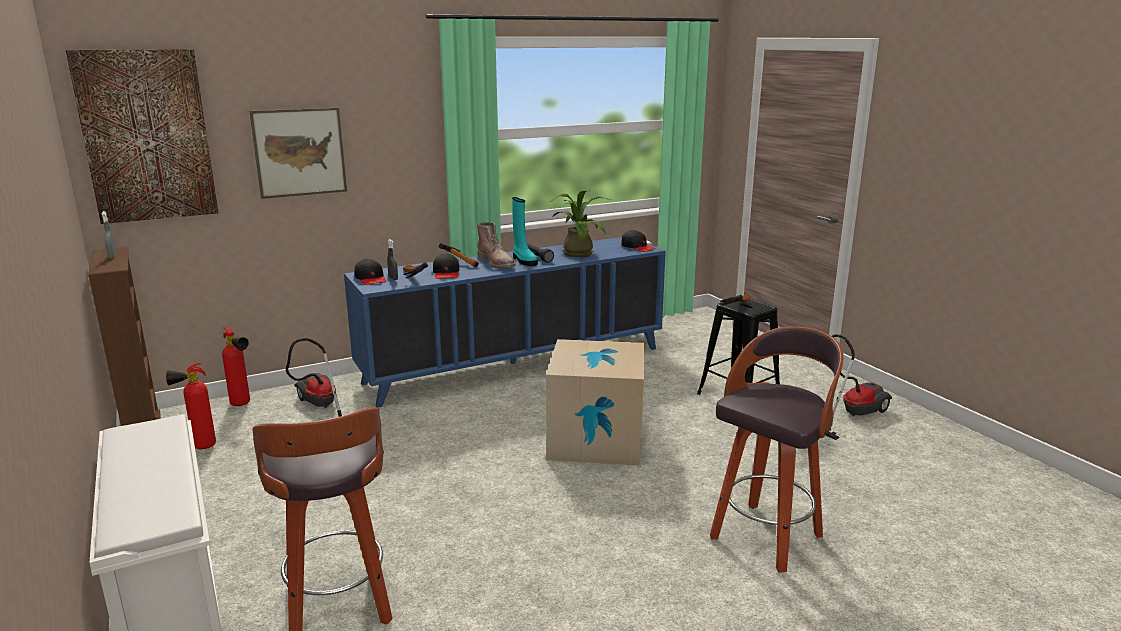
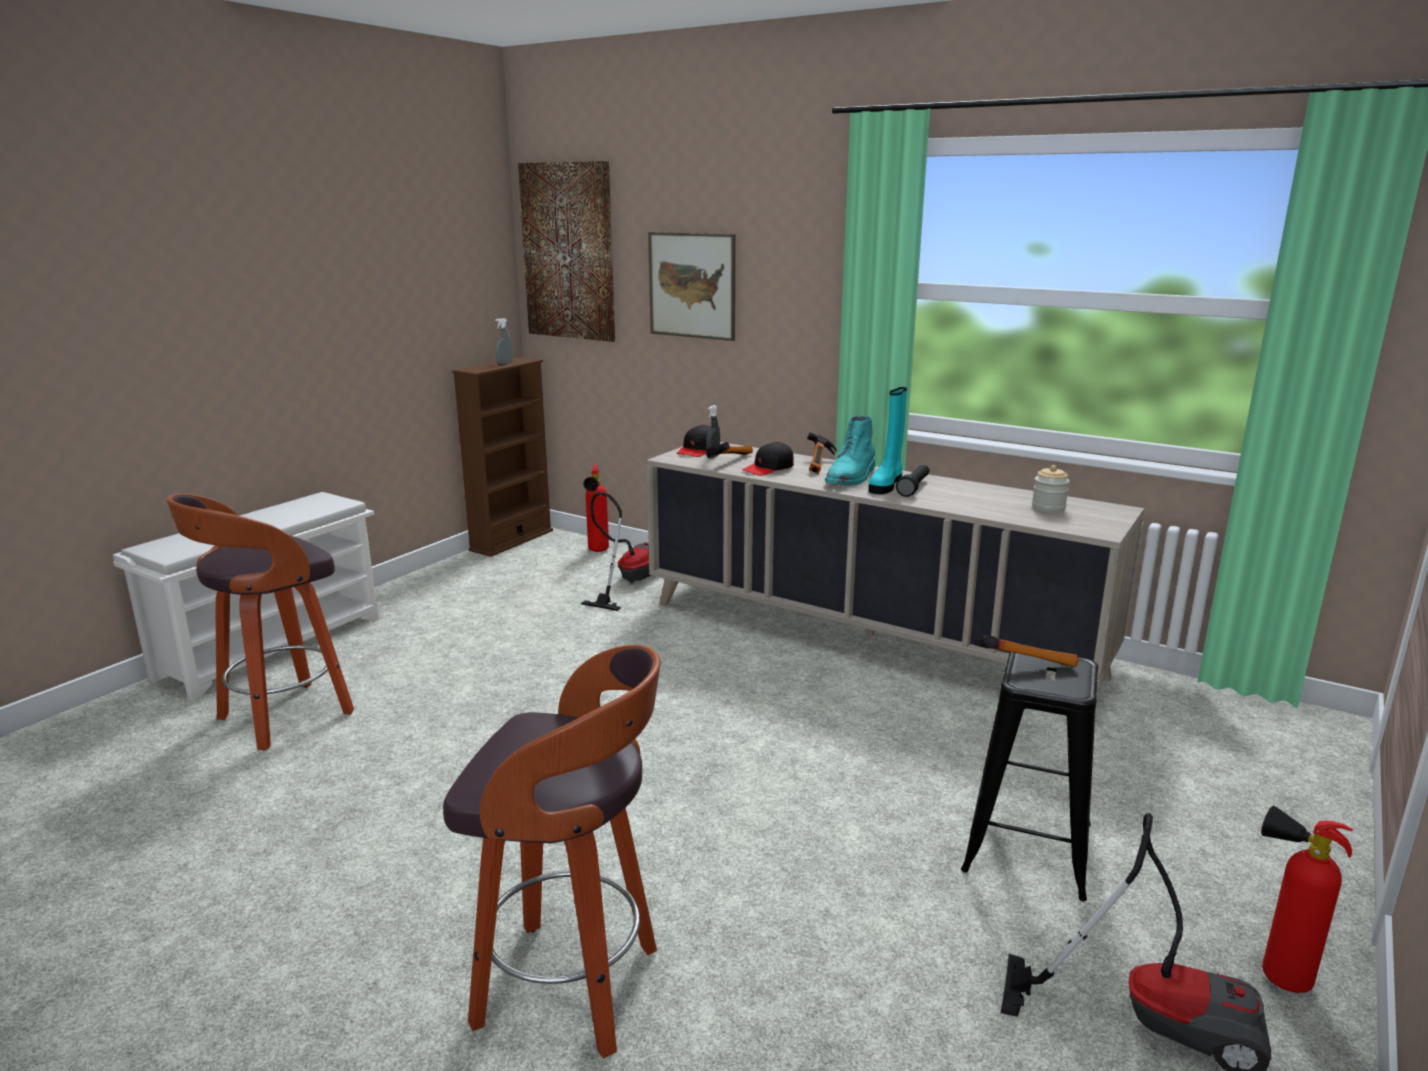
camera: 60 degrees right, 0 degrees up
(199, 447) = (507, 566): fire extinguisher -> fire extinguisher (1274, 974)
(497, 263) = (851, 477): brown boot -> turquoise boot
(515, 365) = (866, 637): blue cabinet -> beige cabinet
(577, 252) = (982, 500): potted plant -> none
(596, 440) = (725, 755): cardboard box -> none
(606, 247) = (1048, 508): none -> jar
(637, 247) = (1091, 524): black cap -> none

